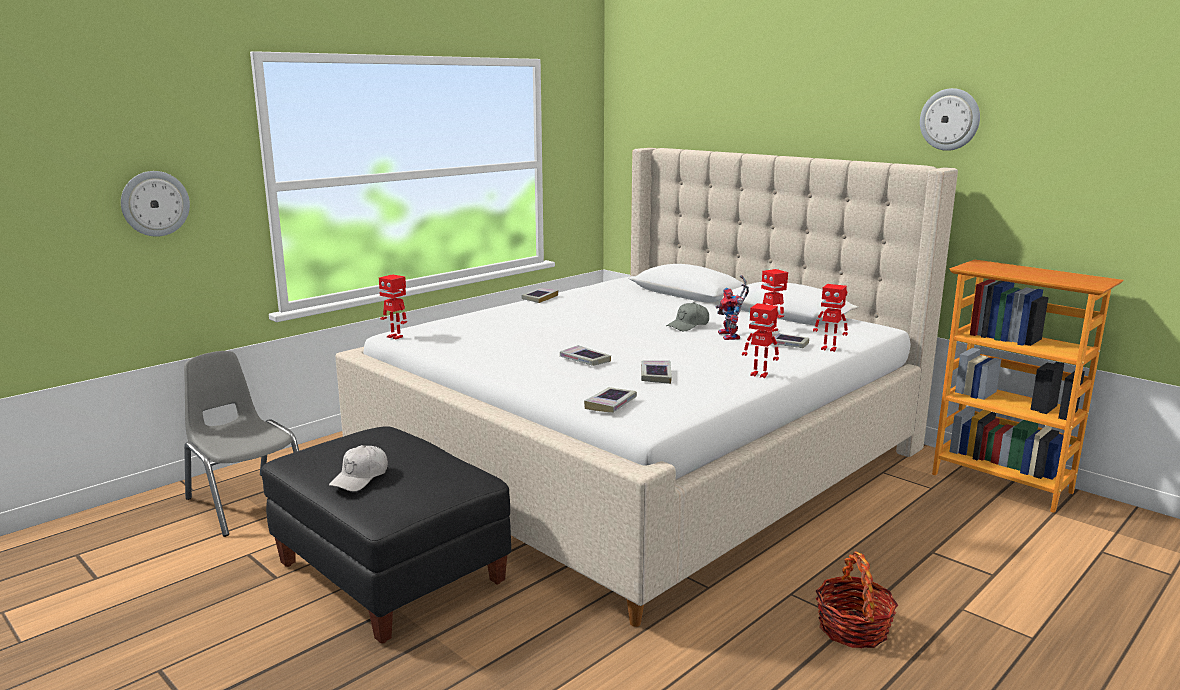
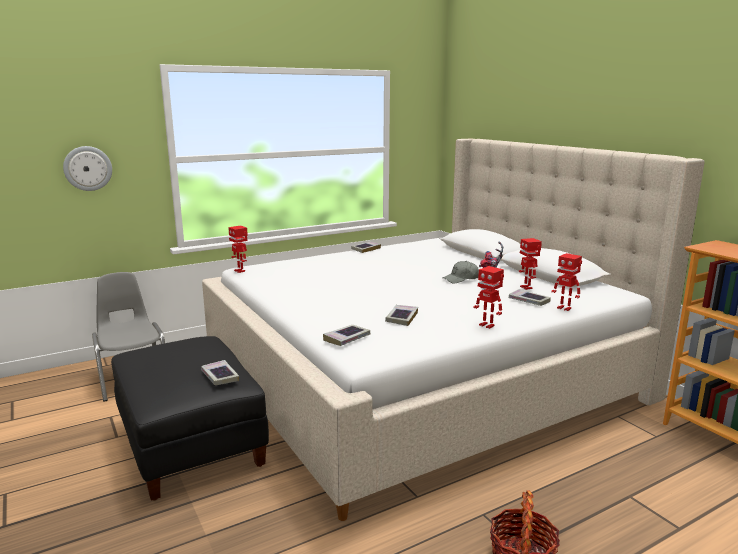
camera: 15 degrees right, 0 degrees up
(360, 478) = (159, 374): white cap -> none
(585, 360) = (357, 300): book -> book (220, 376)
(950, 119) = (702, 116): wall clock -> none

